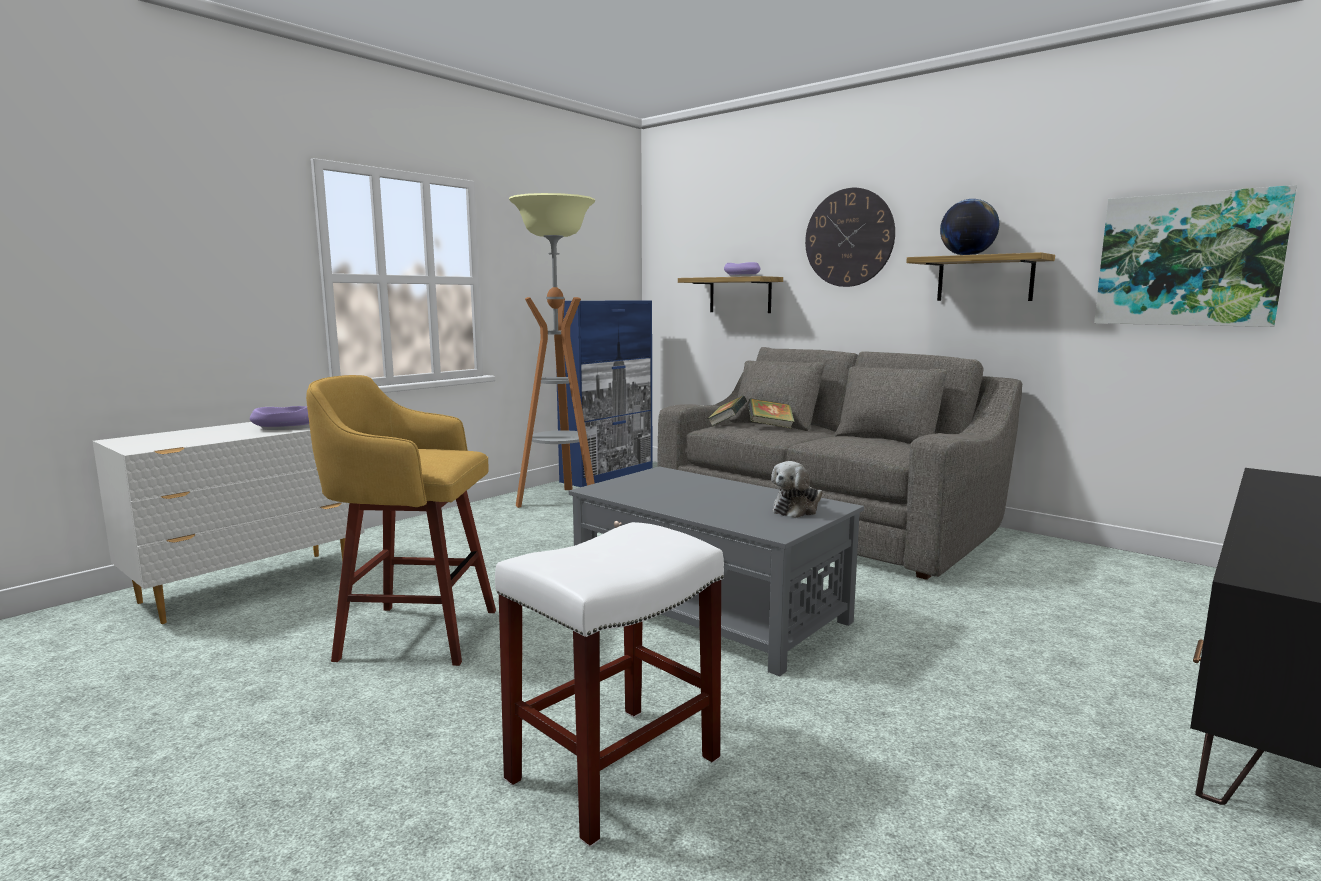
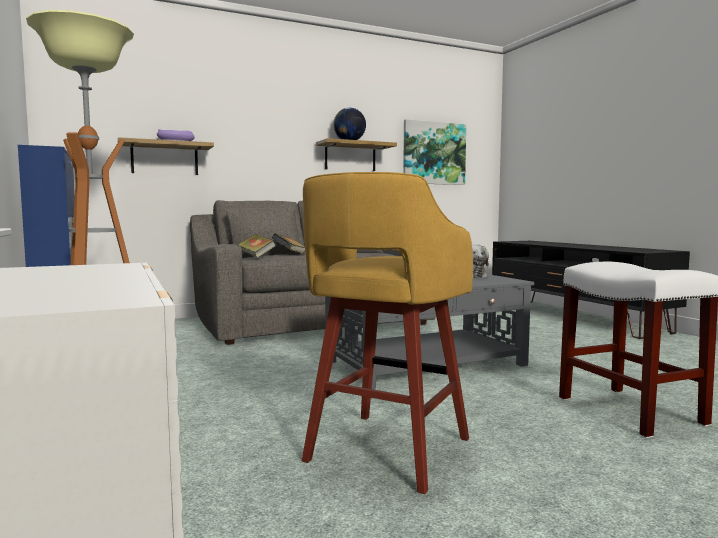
camera: 65 degrees left, 5 degrees down
(286, 427) = (100, 271): purple bowl -> none
(849, 238) = (262, 122): wall clock -> none

